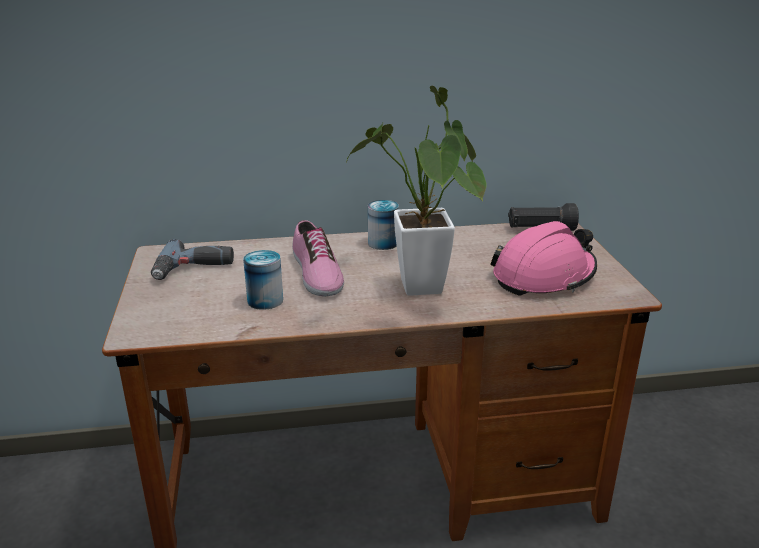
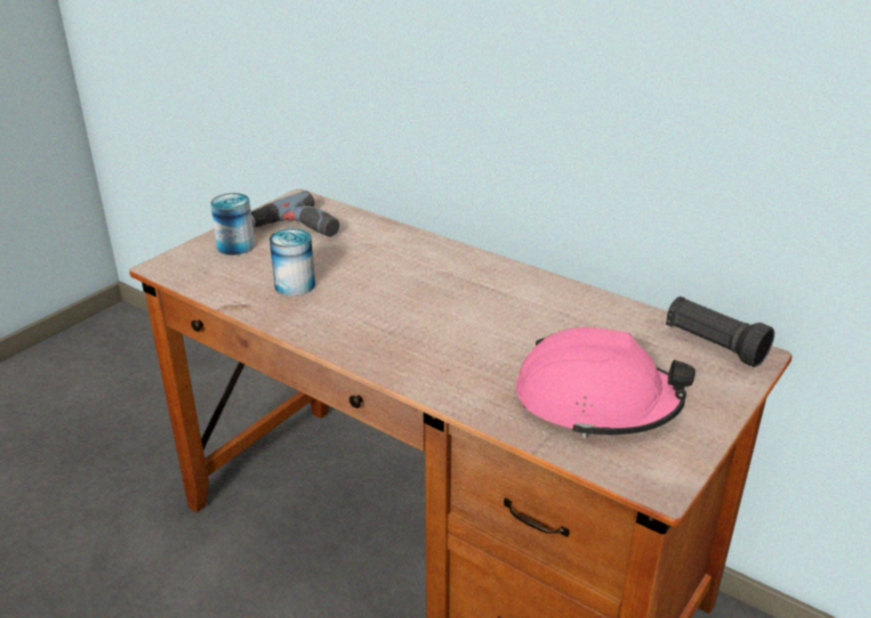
camera: 45 degrees right, 5 degrees up
(315, 273) = (379, 279): shoe -> none
(383, 243) = (498, 277): can -> can (236, 246)
(422, 292) = (434, 349): potted plant -> none

